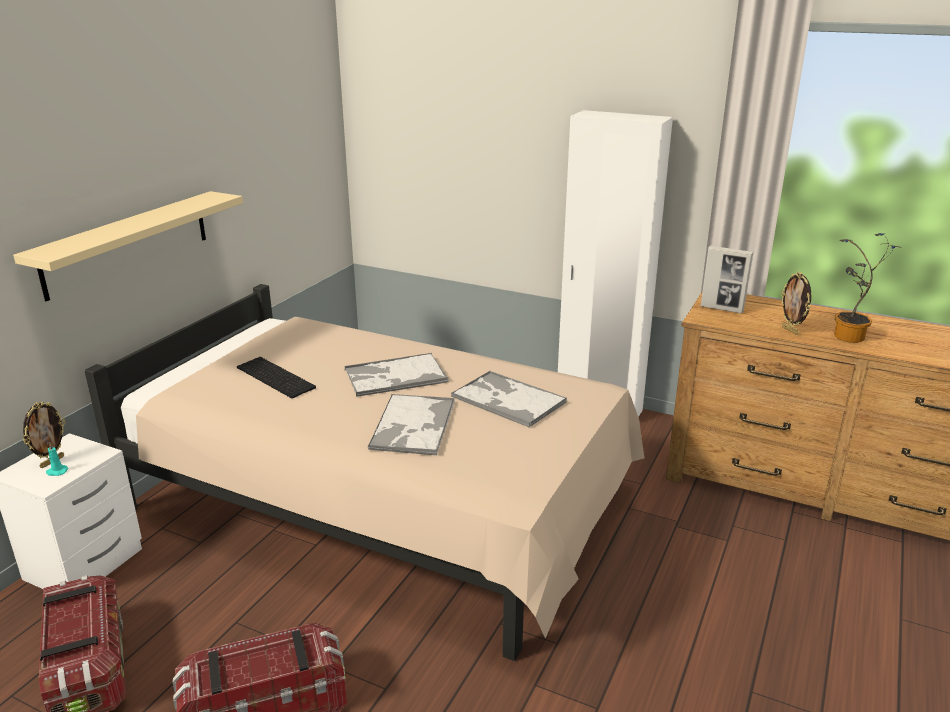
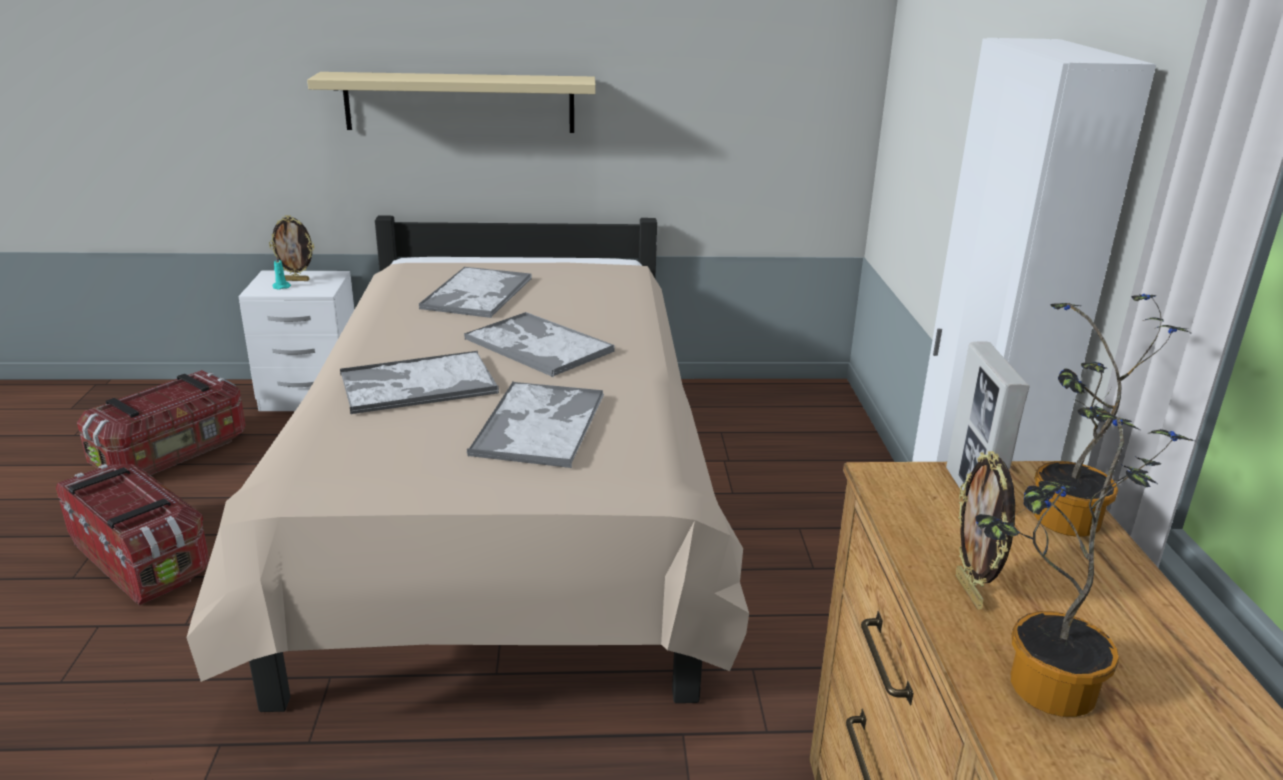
camera: 60 degrees right, 0 degrees up
(277, 377) = (477, 294): keyboard -> tray
(752, 303) = (1063, 524): none -> potted plant
(790, 330) = (970, 592): picture frame -> picture frame turned 45 degrees counterclockwise

